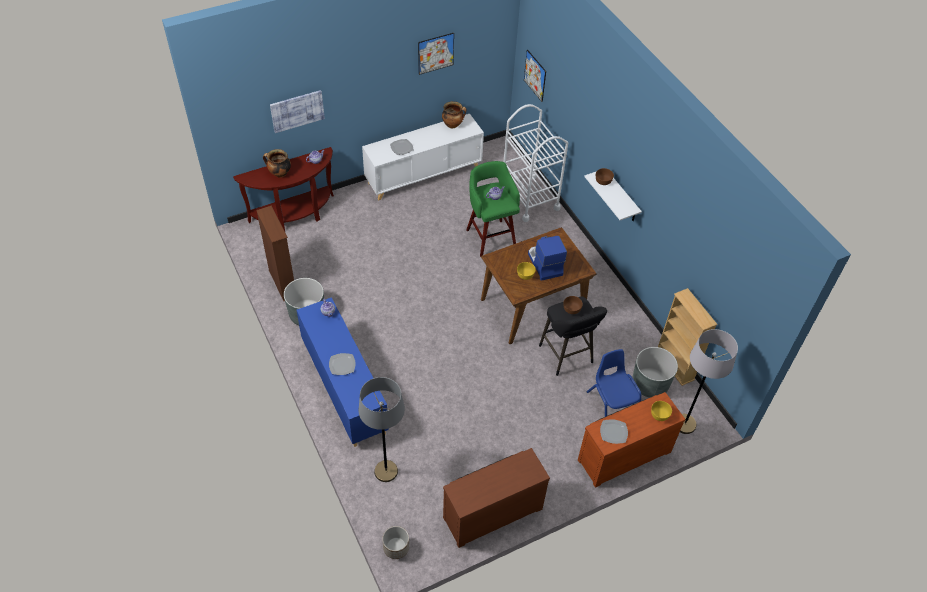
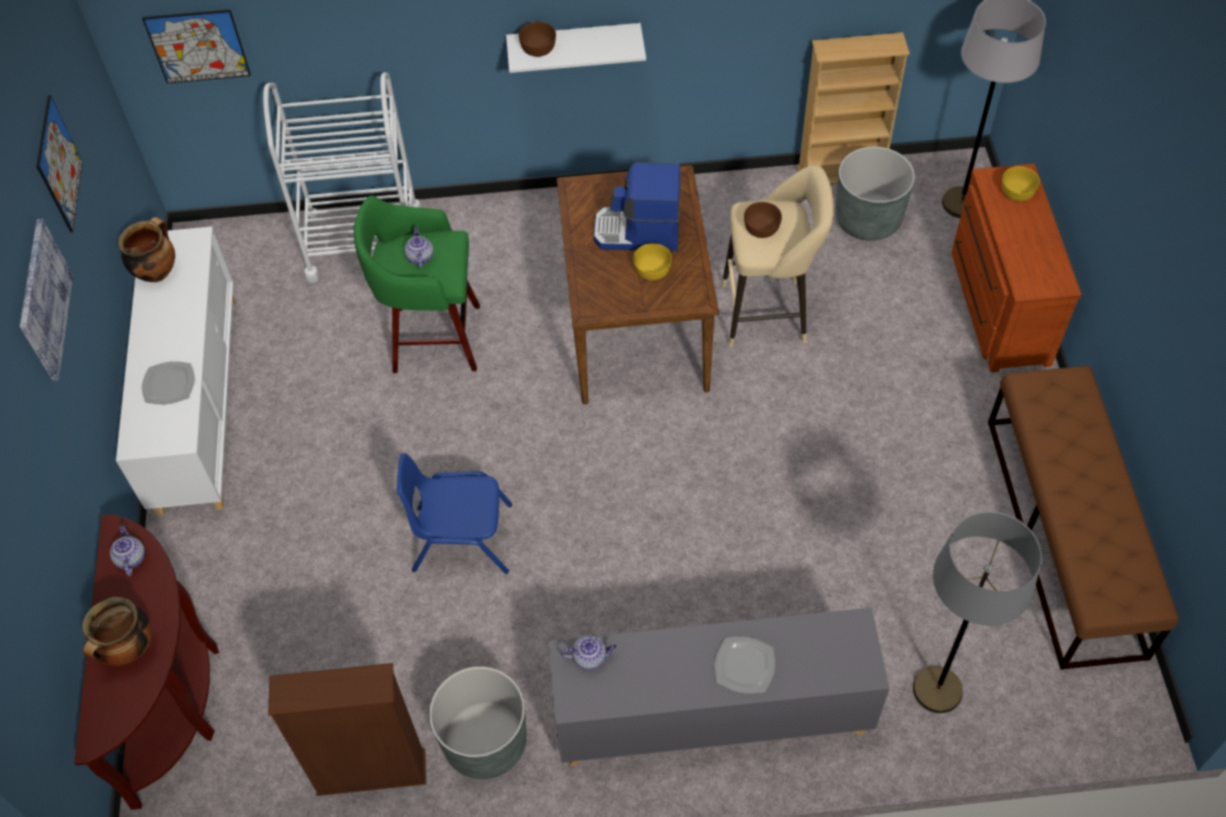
camera: 65 degrees left, 5 degrees up
(297, 110) = (34, 511): picture -> picture (44, 300)
(344, 388) = (711, 716): blue cabinet -> grey cabinet
(396, 547) = (1109, 719): planter -> none
(491, 511) = (1064, 536): brown dresser -> brown bench
(567, 356) = (770, 313): black stool -> beige stool
(612, 404) = (894, 284): blue chair -> blue chair (462, 538)
(614, 432) = (1037, 265): plate -> none

